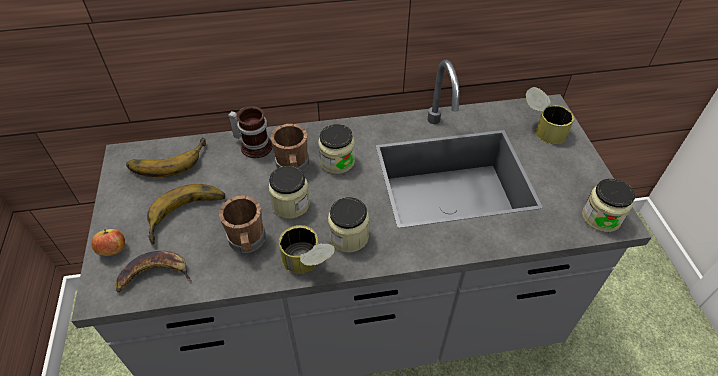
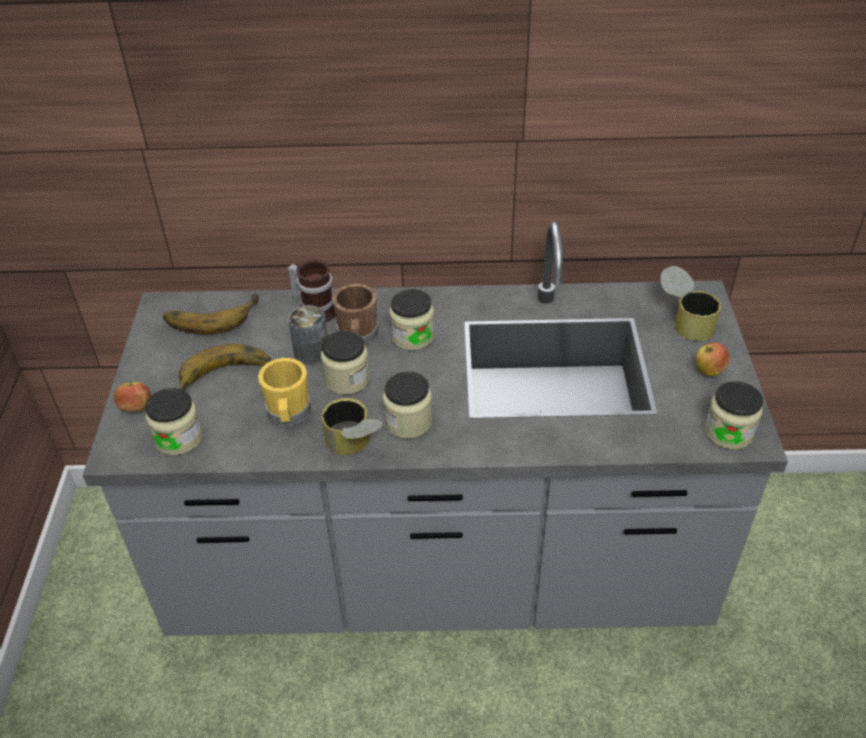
camera: 10 degrees right, 5 degrees down
(155, 274) = (178, 438): banana -> jar
(247, 242) = (288, 415): brown mug -> yellow mug
(257, 183) = (311, 352): none -> can
(571, 167) = (709, 370): none -> apple

